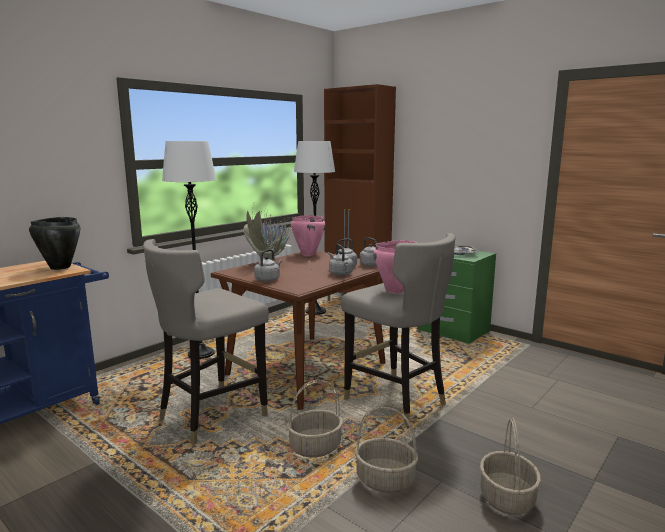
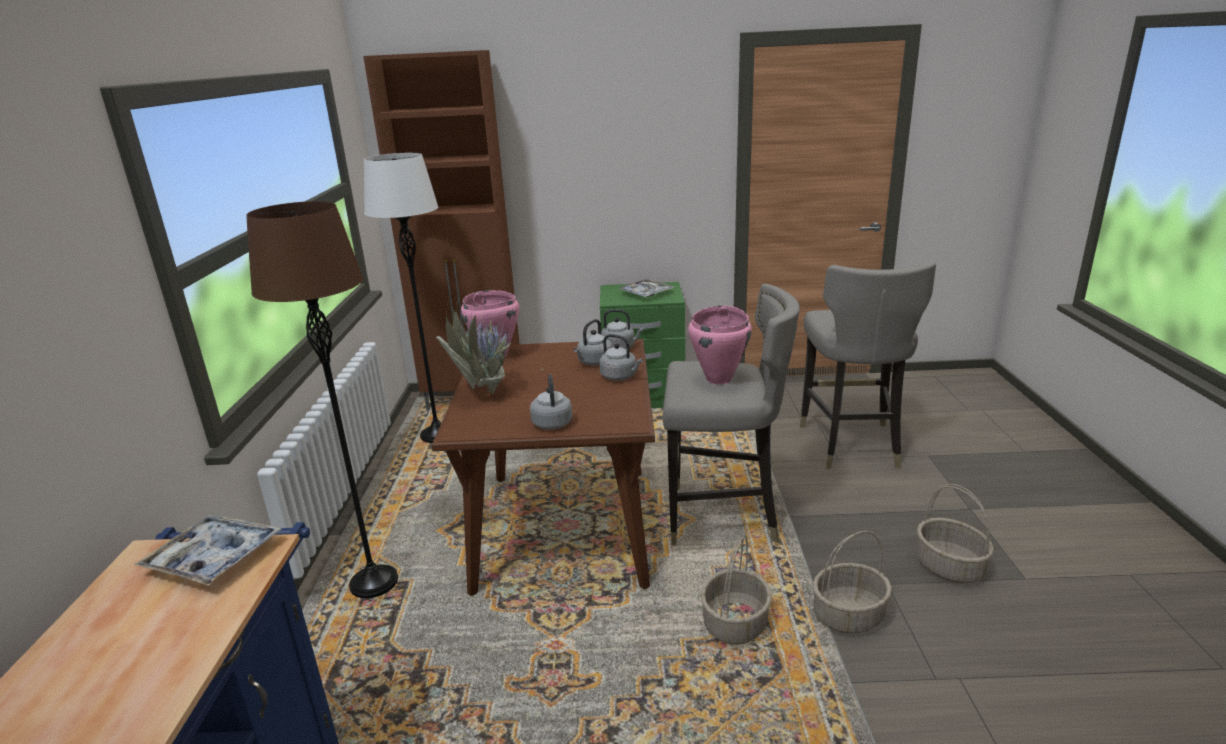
camera: 40 degrees left, 10 degrees up
(59, 267) = (214, 558): black cooking pot -> tray
(201, 354) = (374, 583): white floor lamp -> brown floor lamp
(211, 416) = (555, 666): grey stool -> grey stool (851, 446)

